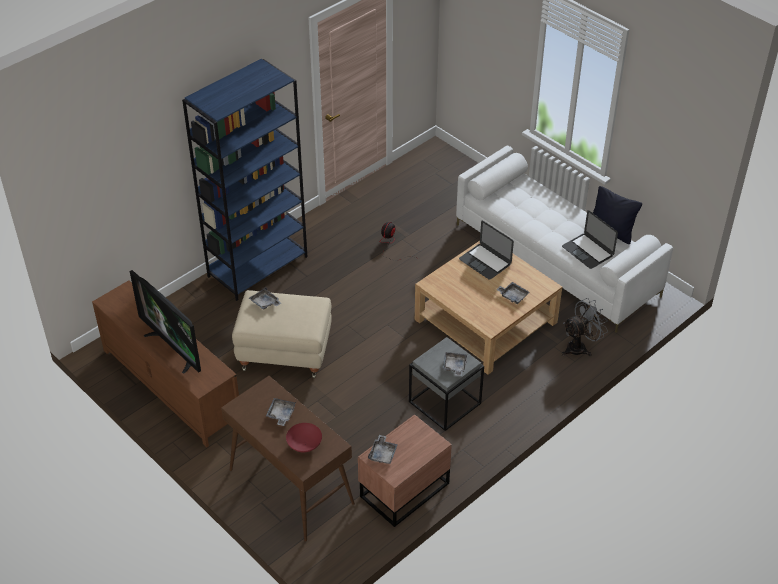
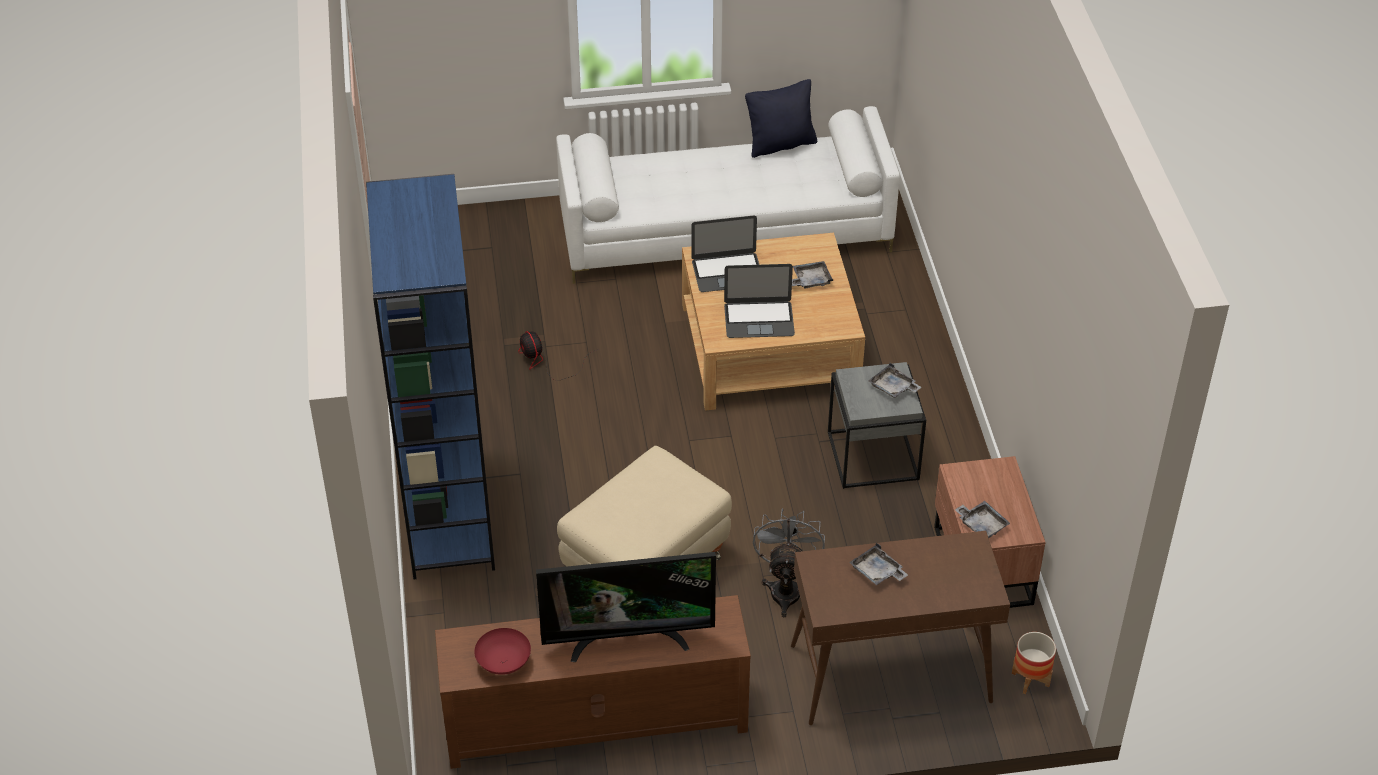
camera: 55 degrees left, 0 degrees up
(265, 303) = (609, 510): grey tray -> none
(305, 445) = (949, 573): red bowl -> red bowl (504, 662)
(336, 551) = (1030, 679): none -> planter
(580, 347) = (887, 292): grey fan -> grey fan (786, 588)
(587, 251) = (795, 180): laptop -> laptop (759, 319)

